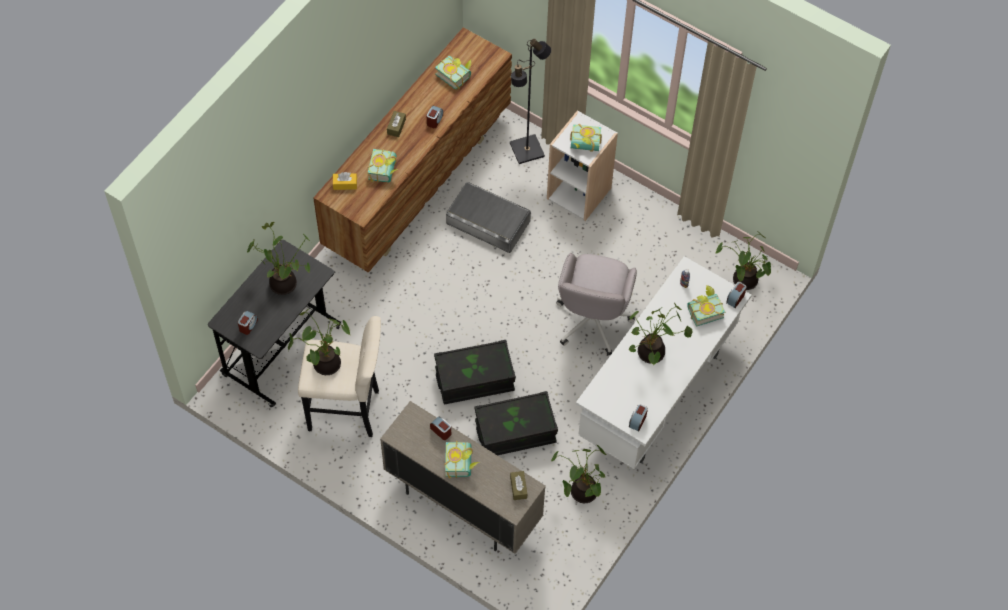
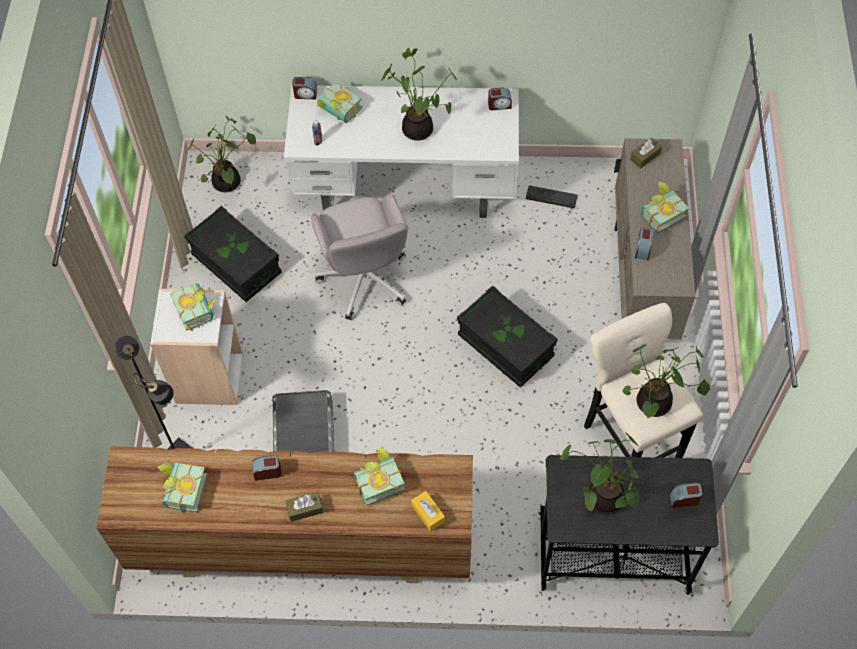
camera: 120 degrees left, 0 degrees up
(515, 432) = (534, 280): black storage box -> black storage box (236, 264)
(581, 491) = (551, 197): potted plant -> keyboard
(592, 322) = (364, 281): grey office chair -> grey office chair turned 90 degrees clockwise

